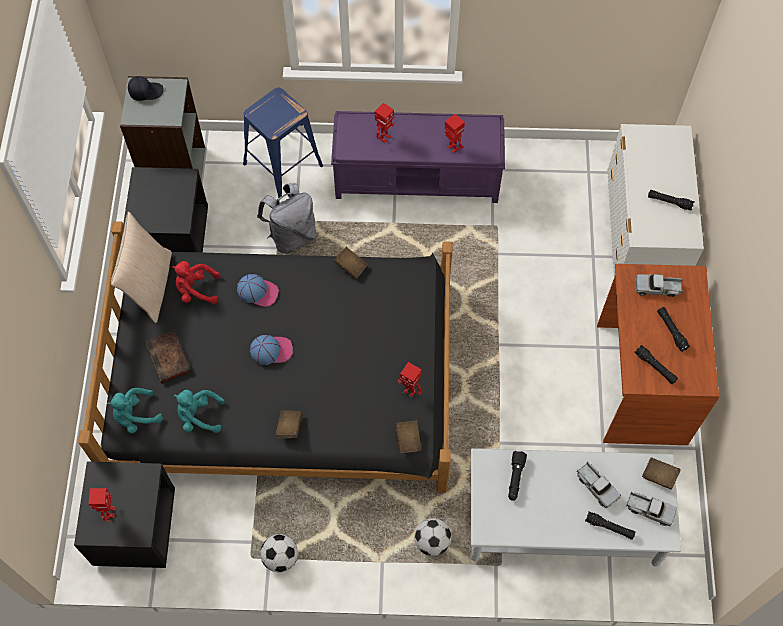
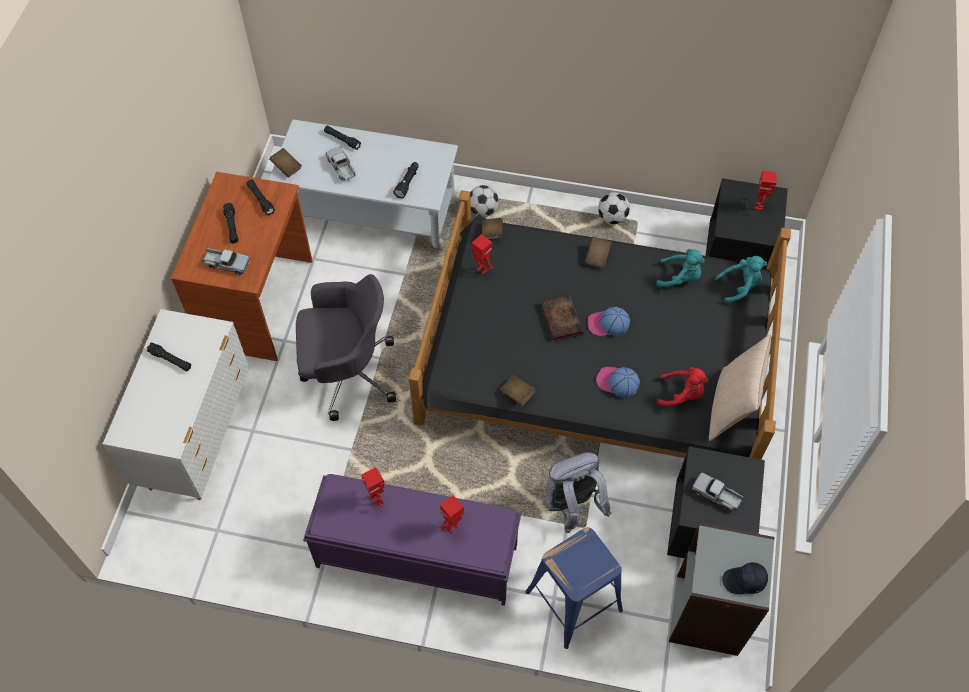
camera: 170 degrees left, 5 degrees down
(169, 359) = (709, 331): book -> book (560, 319)
(525, 323) = (347, 373): none -> grey office chair
(649, 510) = (305, 146): toy truck -> toy truck (716, 495)

